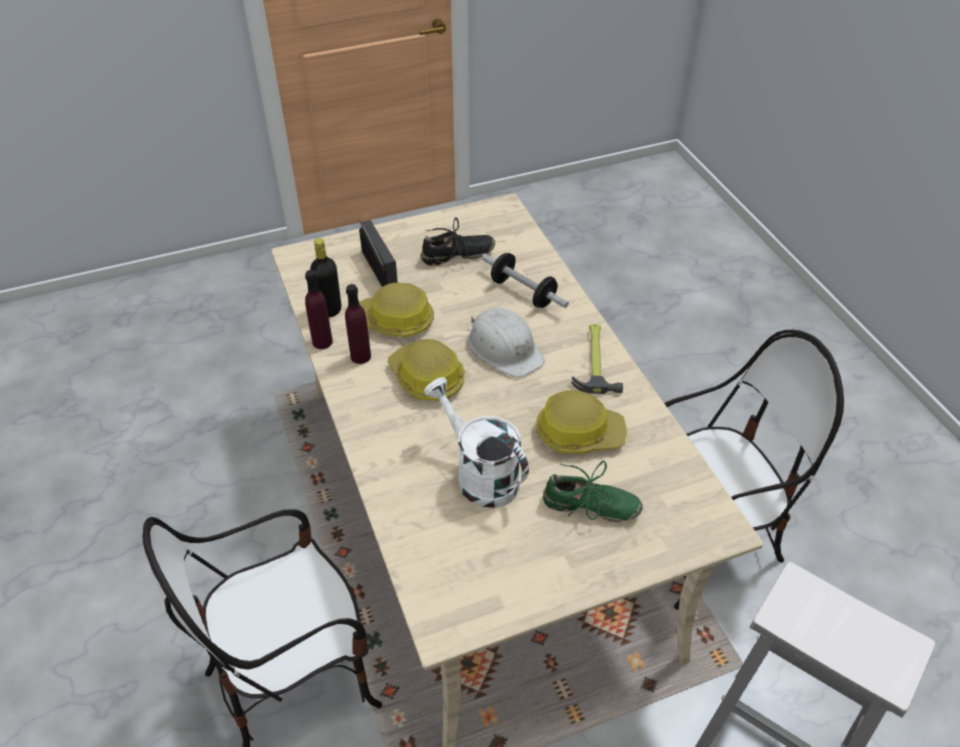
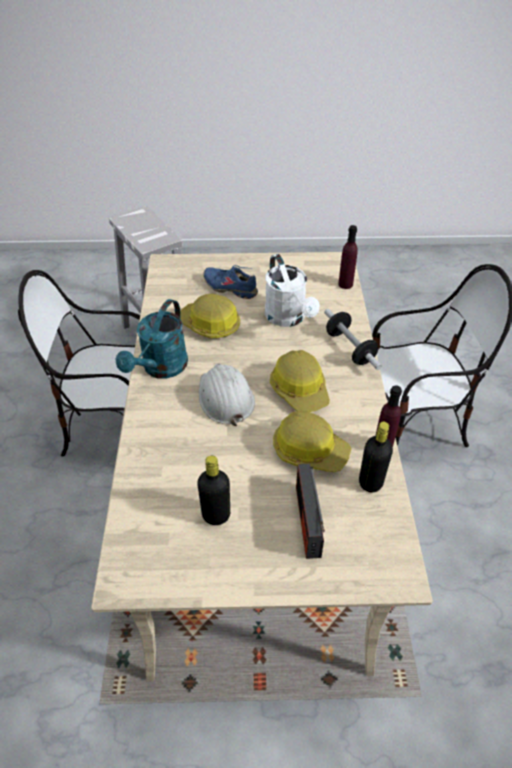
camera: 160 degrees left, 0 degrees up
(360, 356) = (350, 423): purple bottle -> purple bottle (345, 284)
(457, 256) = (216, 515): black shoe -> black bottle
(523, 292) = (177, 447): dumbbell -> dumbbell (350, 348)
(590, 506) = (230, 287): green shoe -> blue shoe
(595, 360) = (161, 369): hammer -> turquoise watering can

